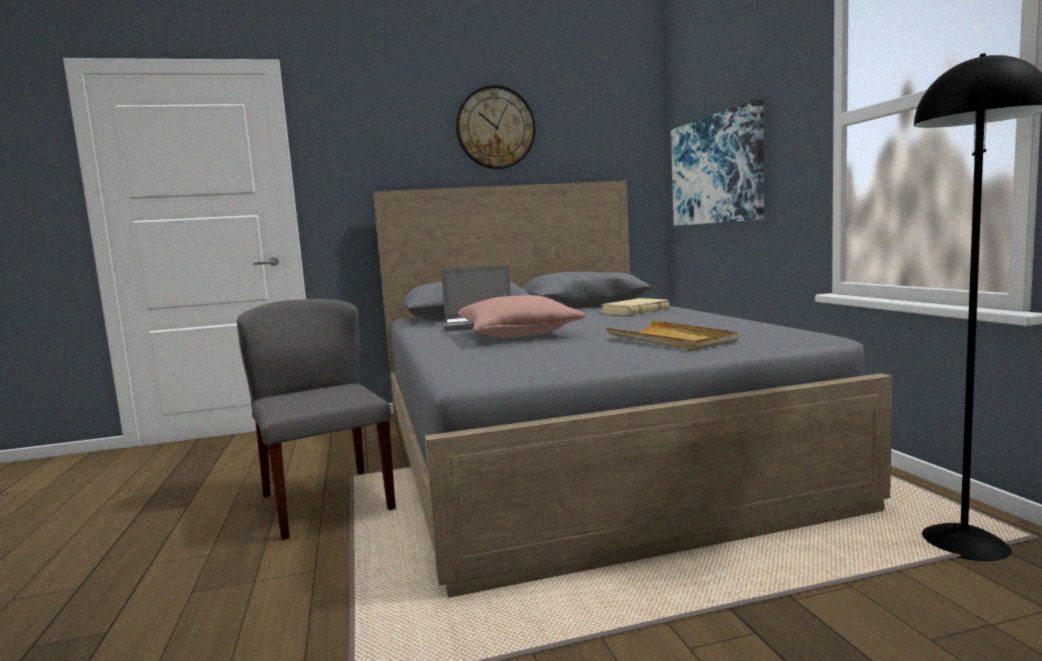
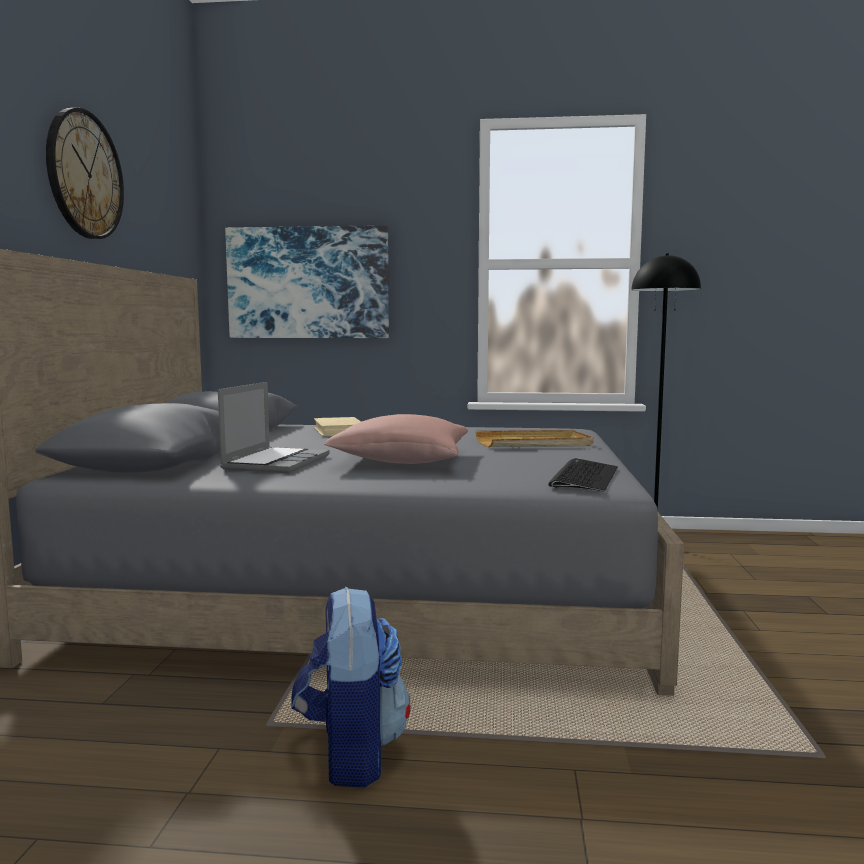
camera: 70 degrees left, 0 degrees up
(325, 502) = (350, 753): grey chair -> backpack
(500, 367) = (584, 477): none -> keyboard

